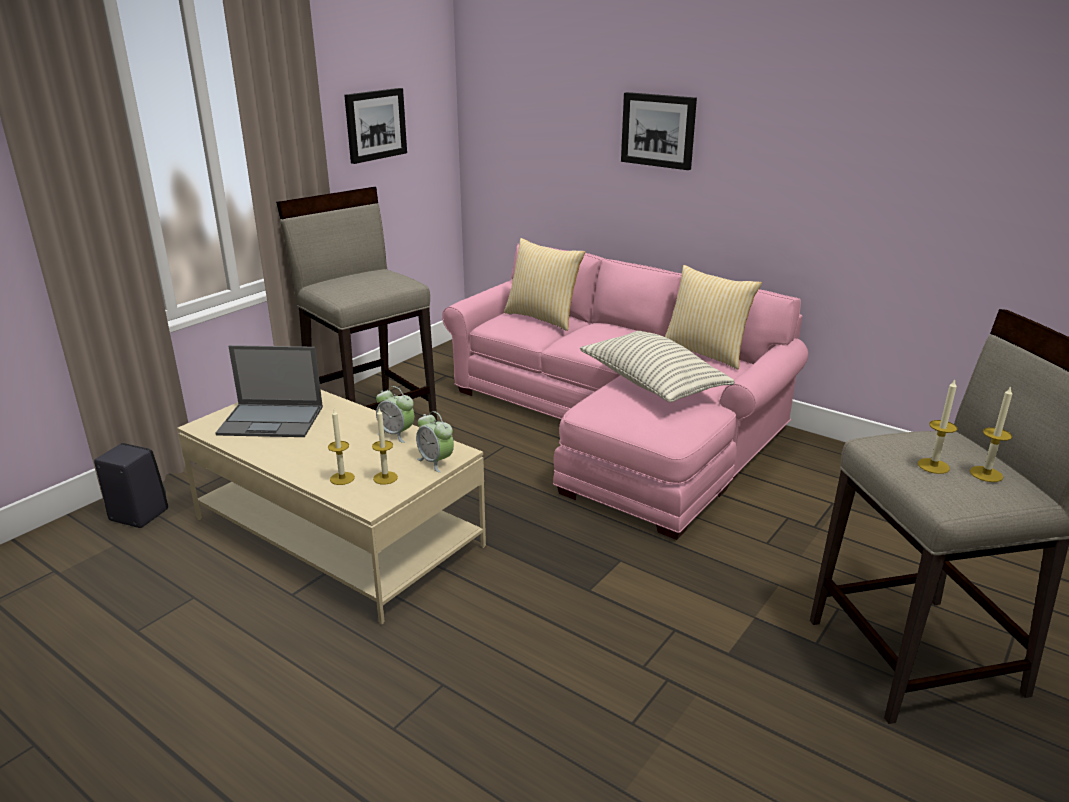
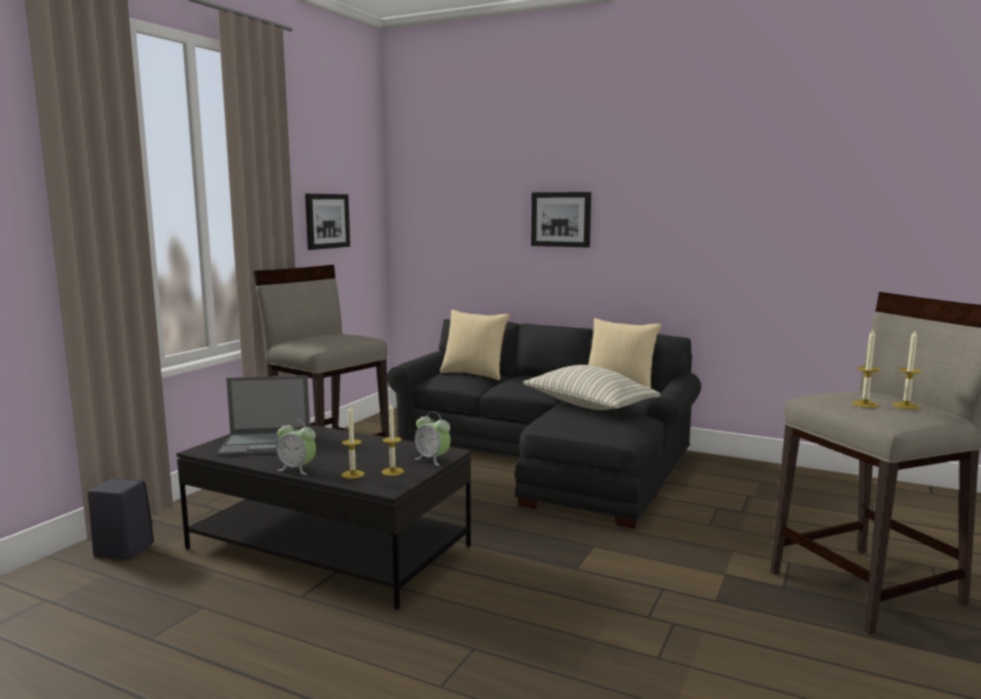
camera: 10 degrees left, 15 degrees down
(338, 532) = (329, 547): beige coffee table -> black coffee table
(396, 434) = (387, 445): alarm clock -> alarm clock (297, 469)
(620, 424) = (550, 458): pink sofa -> black sofa

